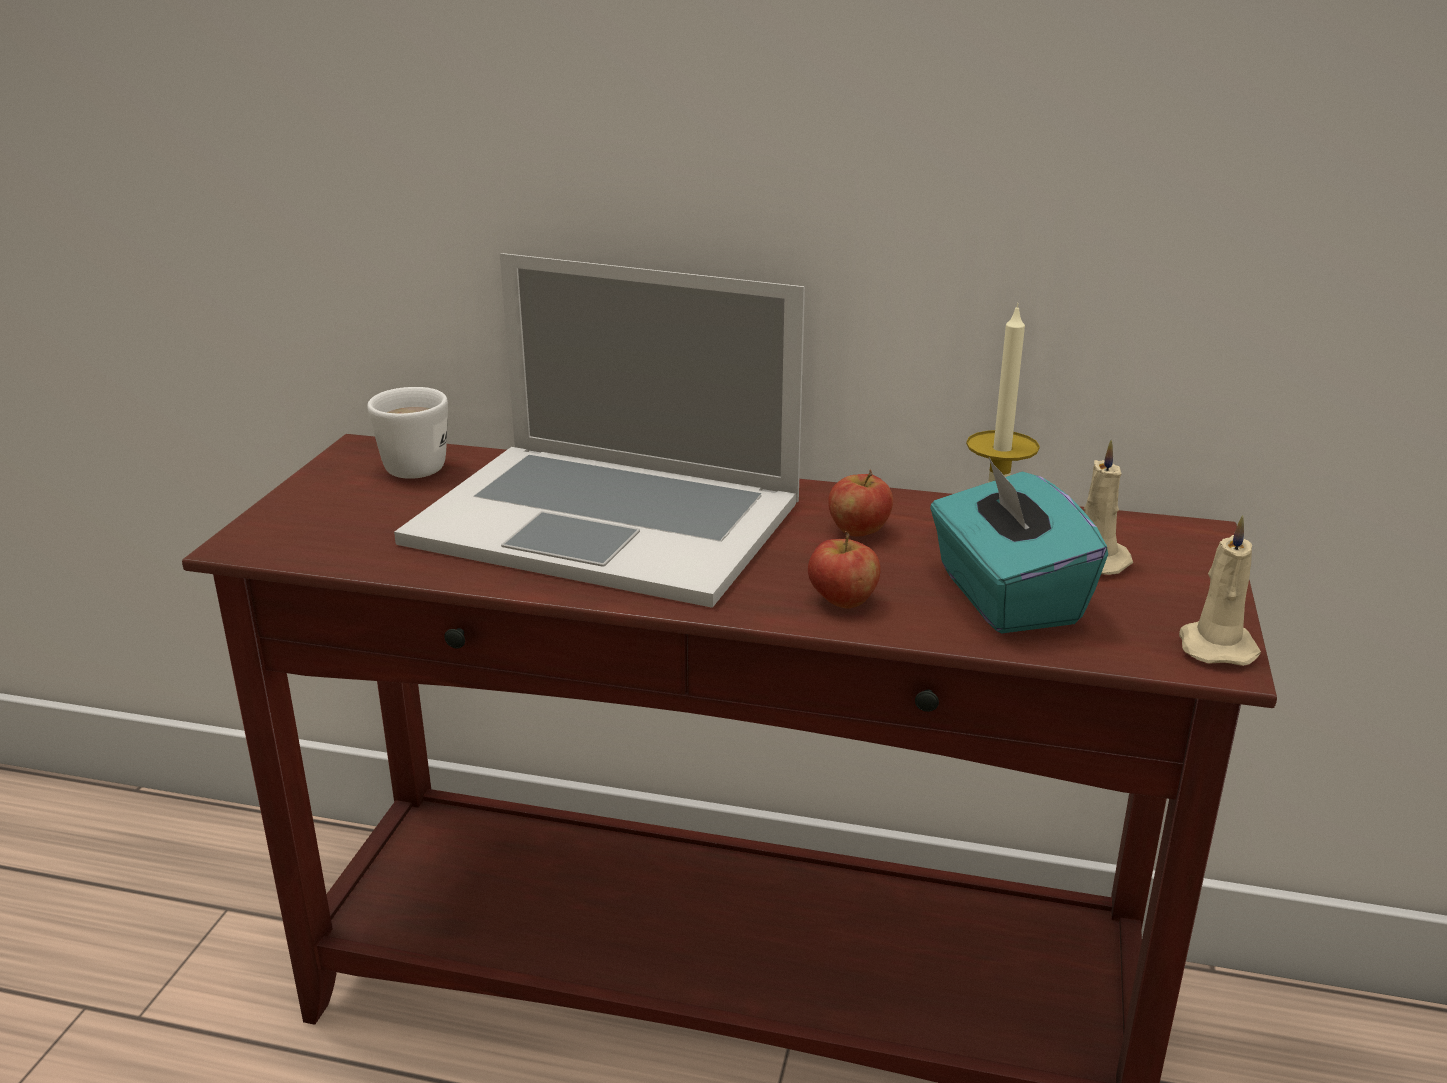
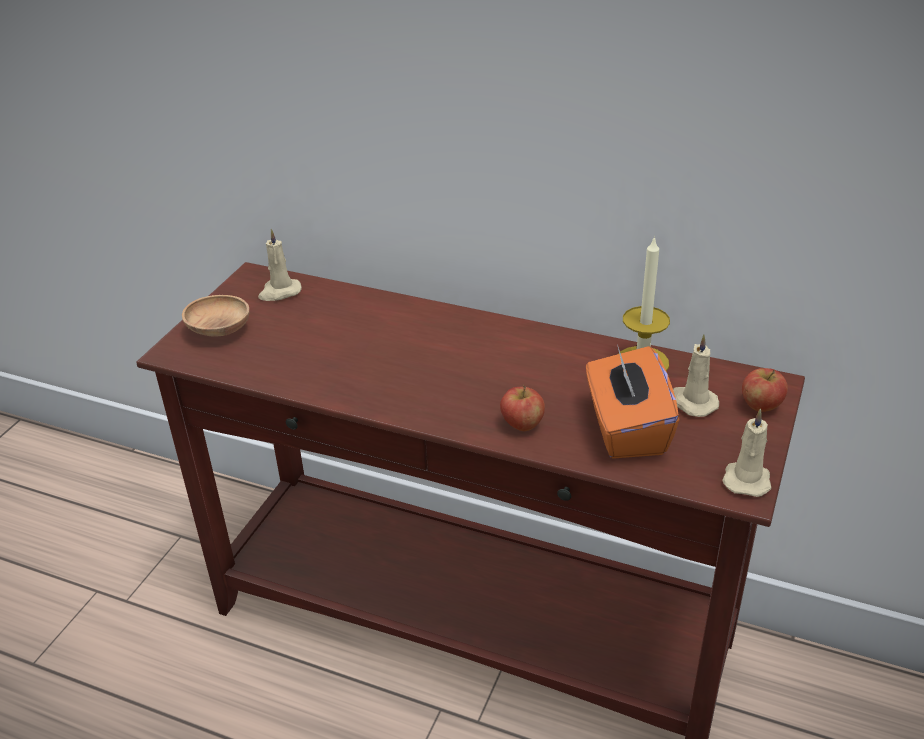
camera: 10 degrees right, 10 degrees up
(319, 514) = (219, 330): none -> brown bowl
(408, 465) = (279, 292): white mug -> beige candle
(607, 520) = (392, 347): laptop -> none
(858, 531) = (549, 367): apple -> apple (761, 405)
(1005, 597) = (626, 429): turquoise tissue box -> orange tissue box

